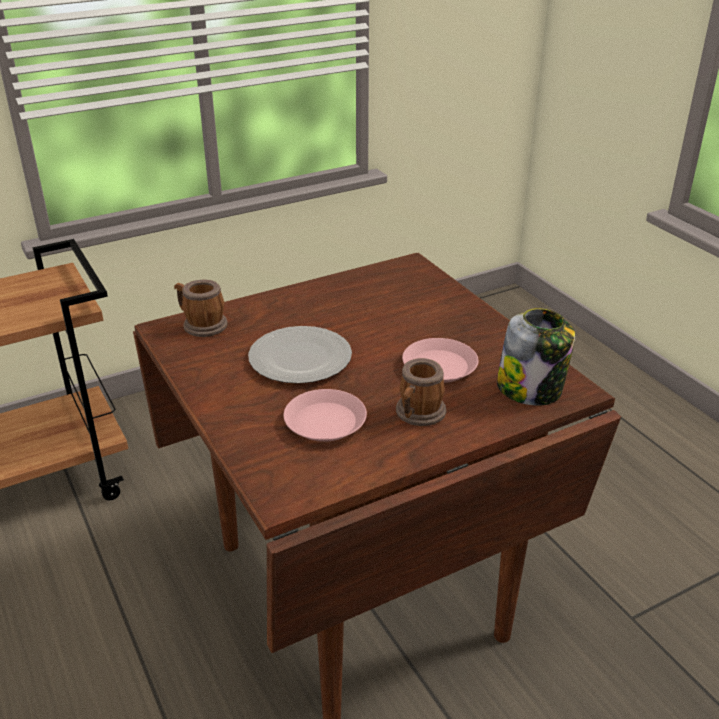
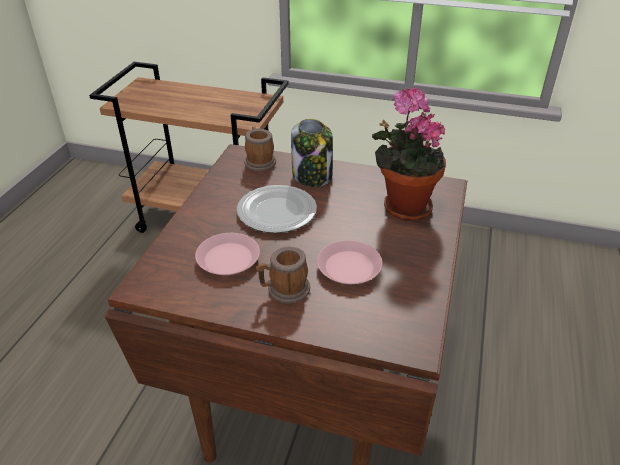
camera: 45 degrees right, 5 degrees up
(403, 297) = (403, 206): none -> potted plant
(531, 389) = (384, 323): jar -> jar (312, 176)

